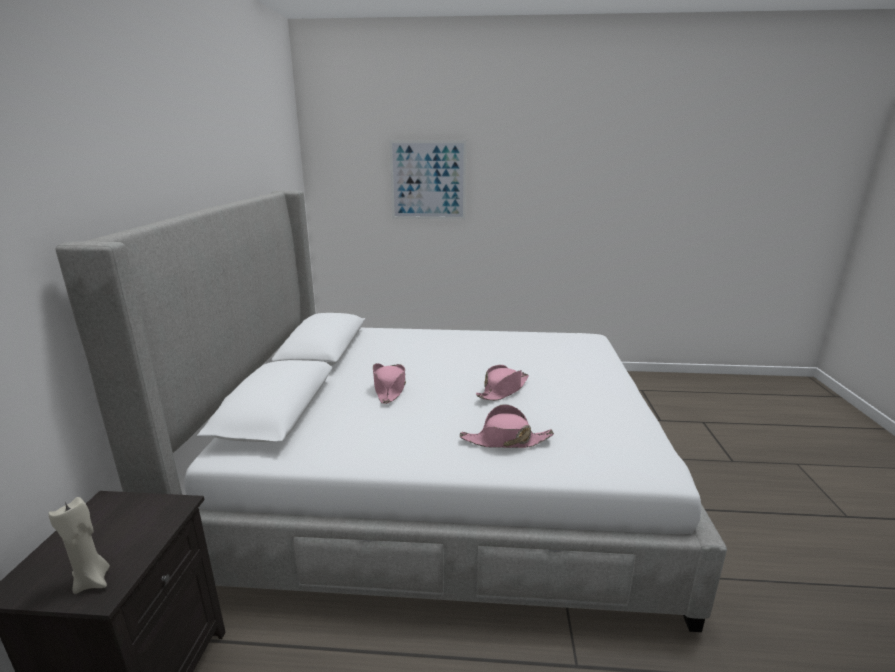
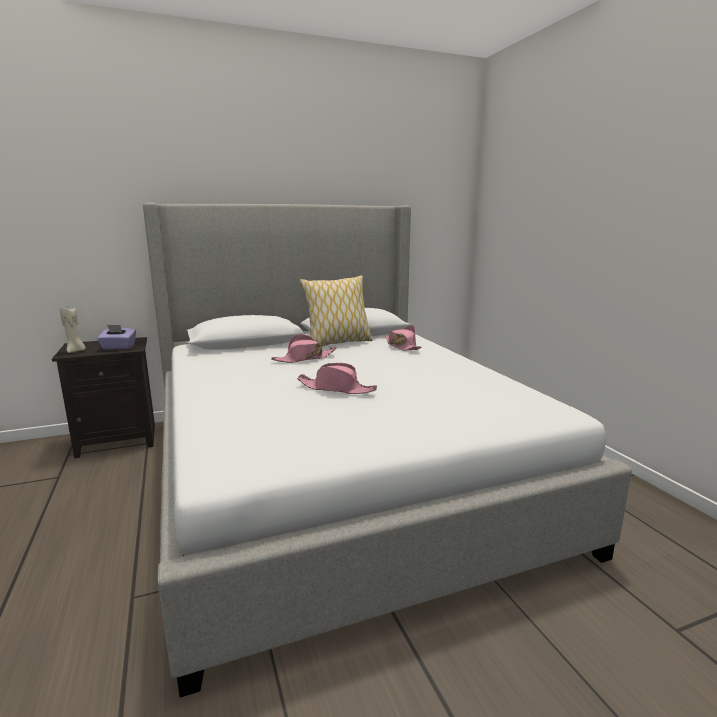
camera: 65 degrees right, 5 degrees down
(143, 523) = (118, 348): none -> purple tissue box
(349, 363) = (338, 343): none -> pillow
(428, 180) = (560, 201): picture -> none
(505, 440) = (237, 401): pink hat -> pink hat (401, 346)

